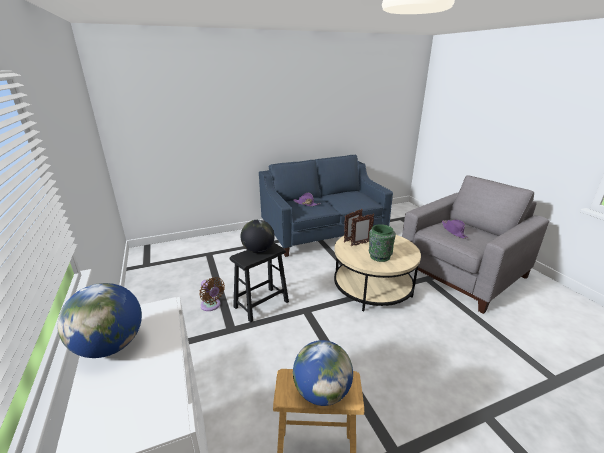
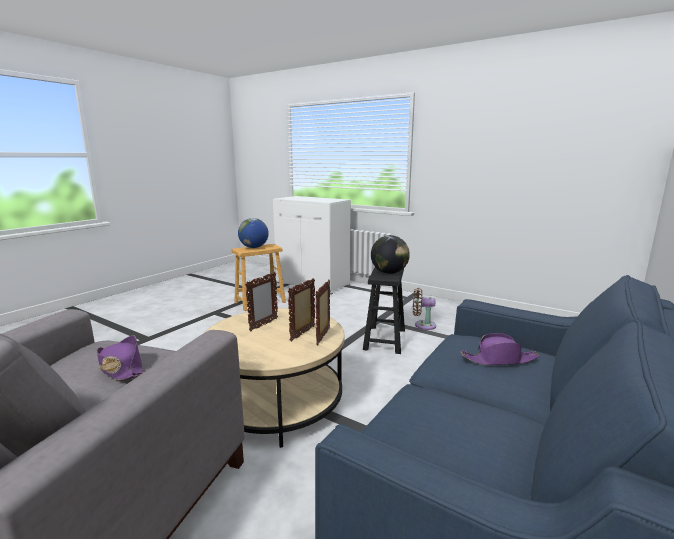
camera: 145 degrees right, 10 degrees down
(110, 346) = (325, 199): globe -> none
(379, 256) = (263, 325): green vase -> picture frame

